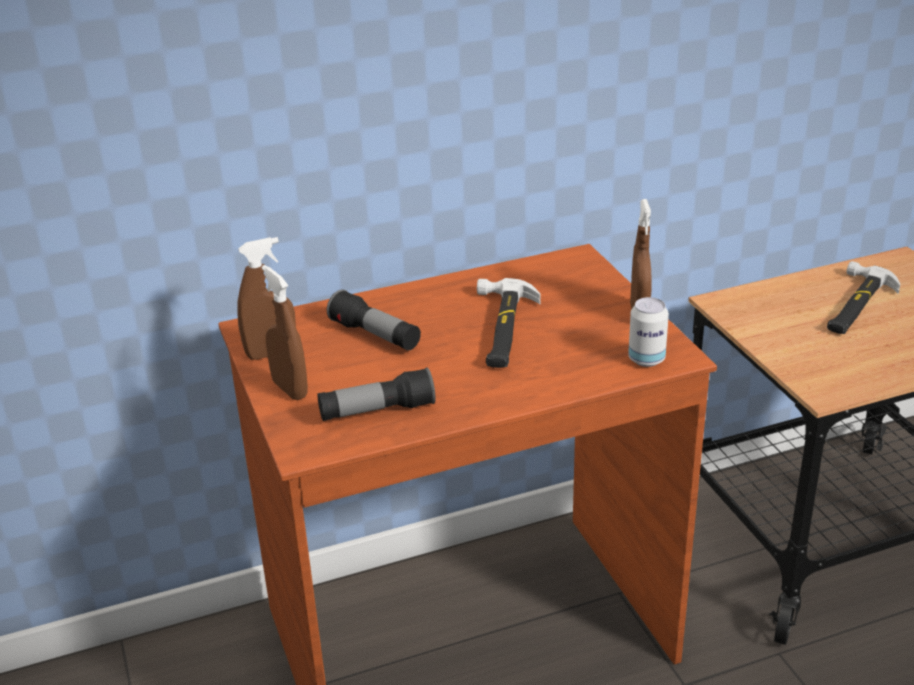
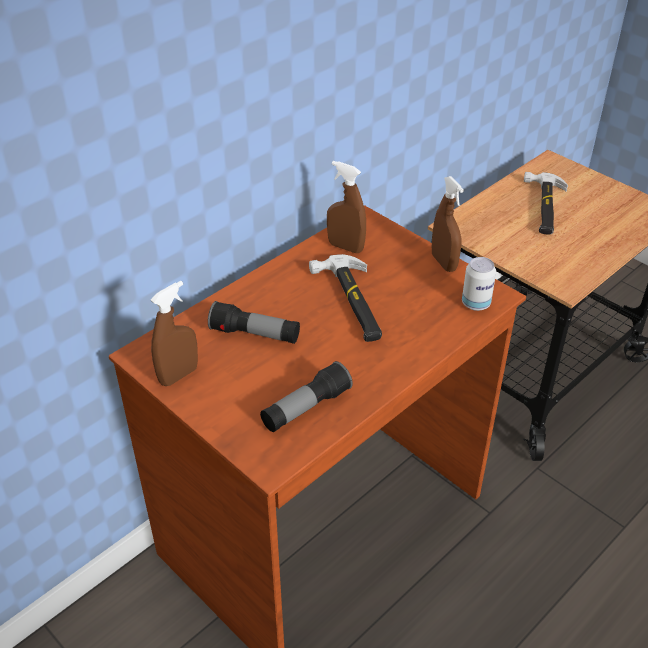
camera: 25 degrees left, 10 degrees up
(290, 389) = (219, 407): brown spray bottle -> brown spray bottle (345, 247)

